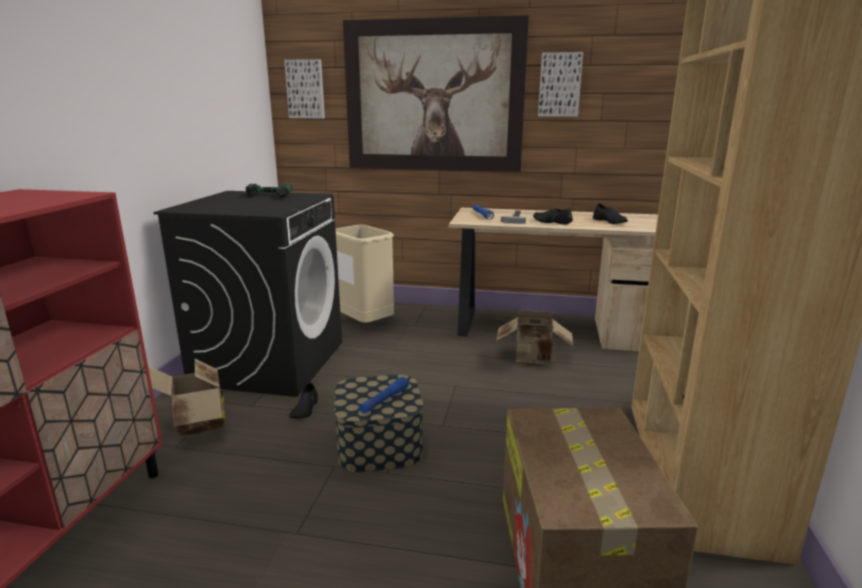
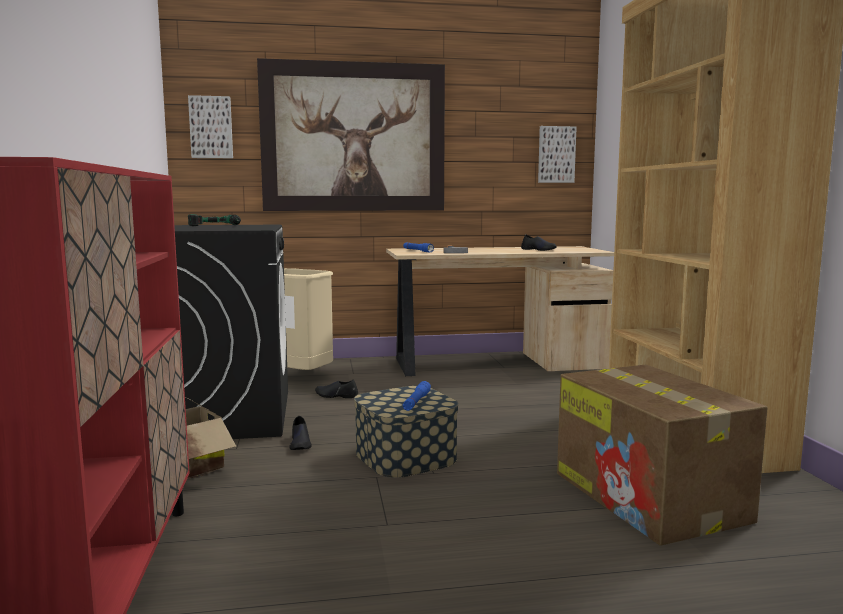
camera: 20 degrees left, 10 degrees down
(534, 359) = (494, 384): cardboard box -> none
(552, 222) = (489, 251): black shoe -> black shoe (336, 395)
(559, 85) = (475, 128): picture -> picture (556, 154)

